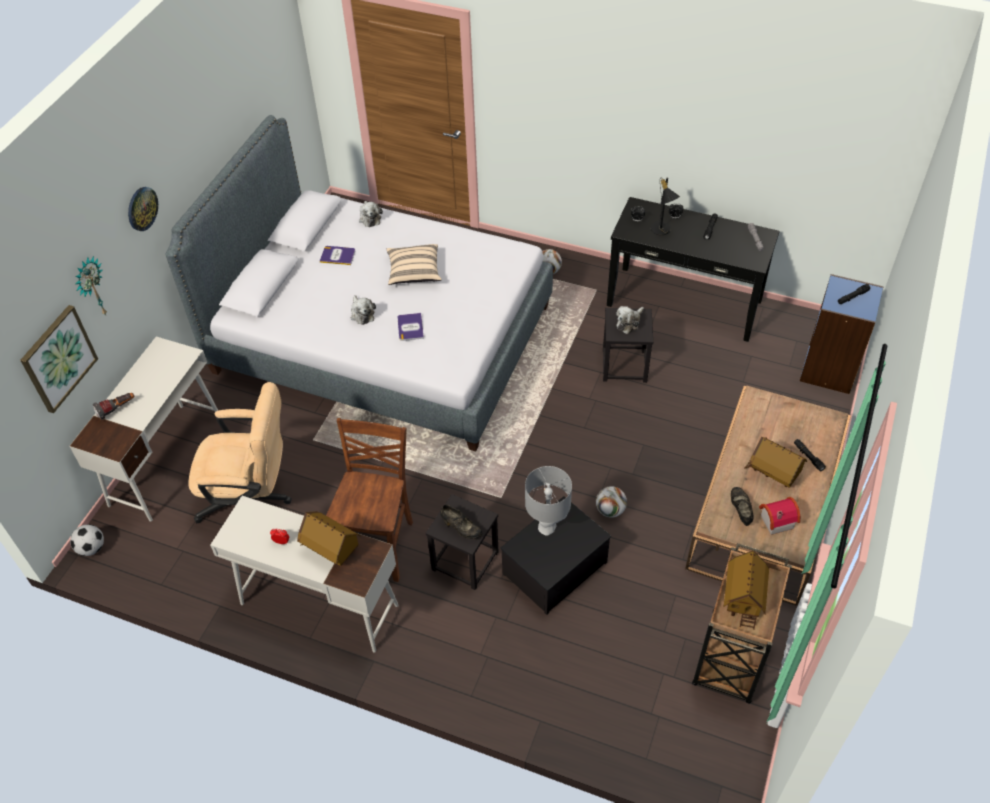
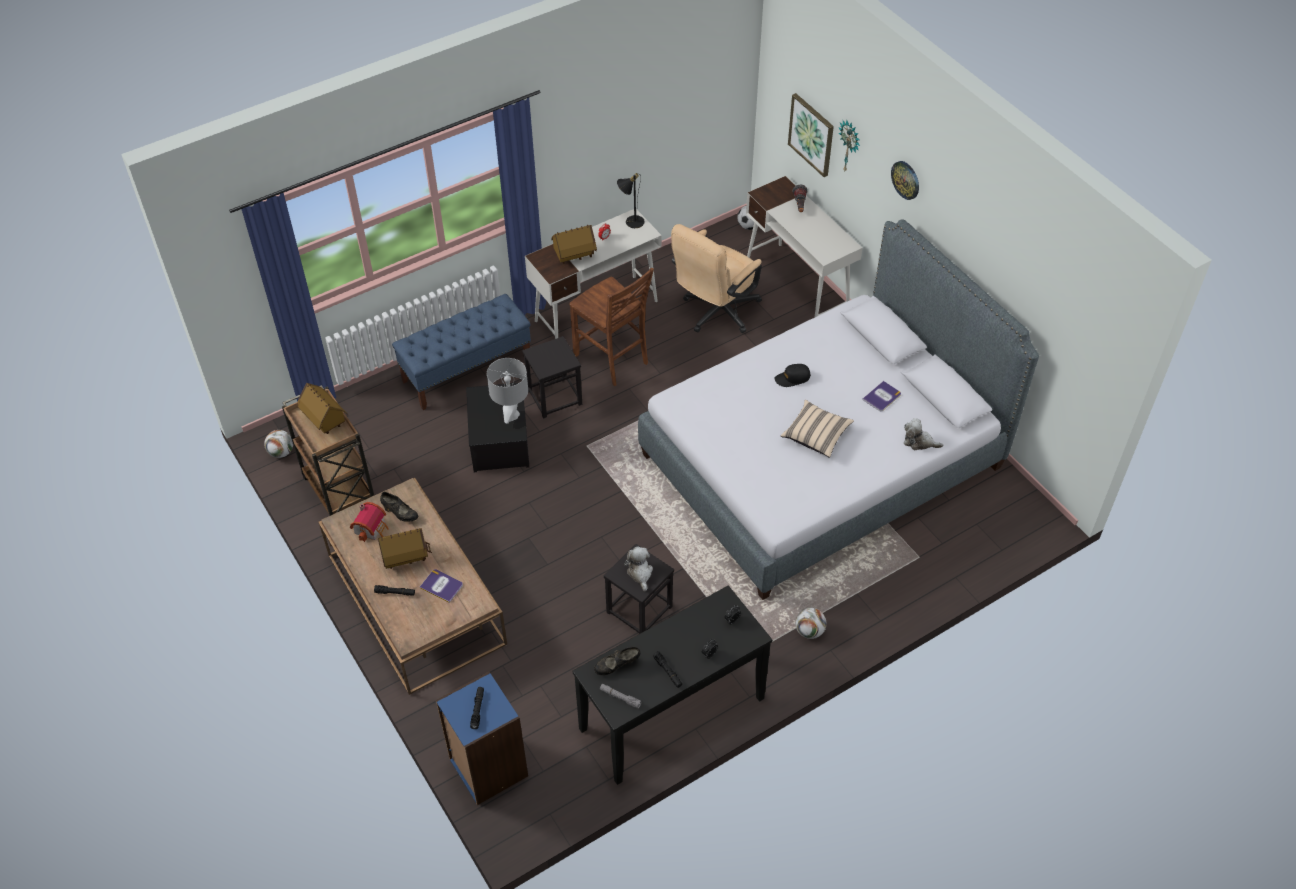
camera: 125 degrees right, 0 degrees up
(362, 314) = (792, 378): plush toy -> black cap
(410, 327) = (748, 398): book -> book (441, 586)
(461, 529) = (547, 354): black shoe -> black shoe (617, 666)
(493, 663) = (467, 370): none -> blue bench
(610, 510) = (511, 502): football -> football (281, 452)
(662, 231) = (699, 630): black table lamp -> black table lamp (631, 221)

